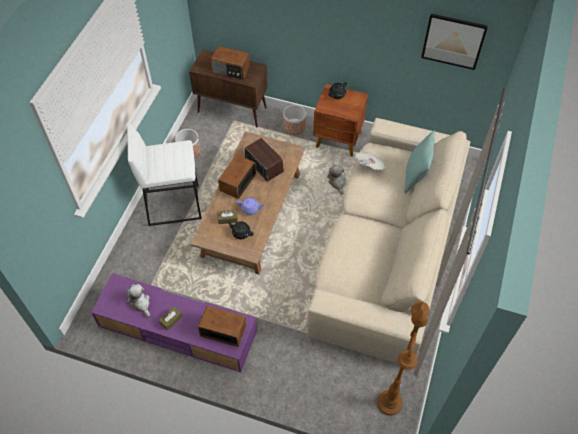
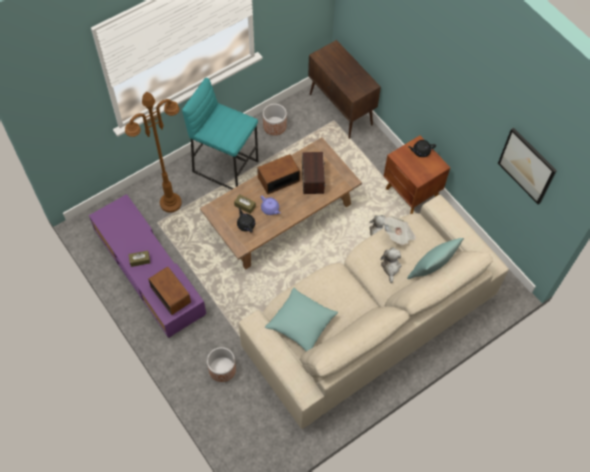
camera: 35 degrees right, 5 degrees up
(140, 303) = (128, 232): plush toy -> plush toy (390, 267)
(174, 204) = (226, 166): white stool -> turquoise stool
(231, 70) = (345, 74): radio -> none
(294, 126) = (383, 158): planter -> planter (222, 369)
(357, 278) = (301, 324): none -> turquoise pillow
(389, 403) = (261, 444): brown floor lamp -> brown floor lamp (170, 203)

